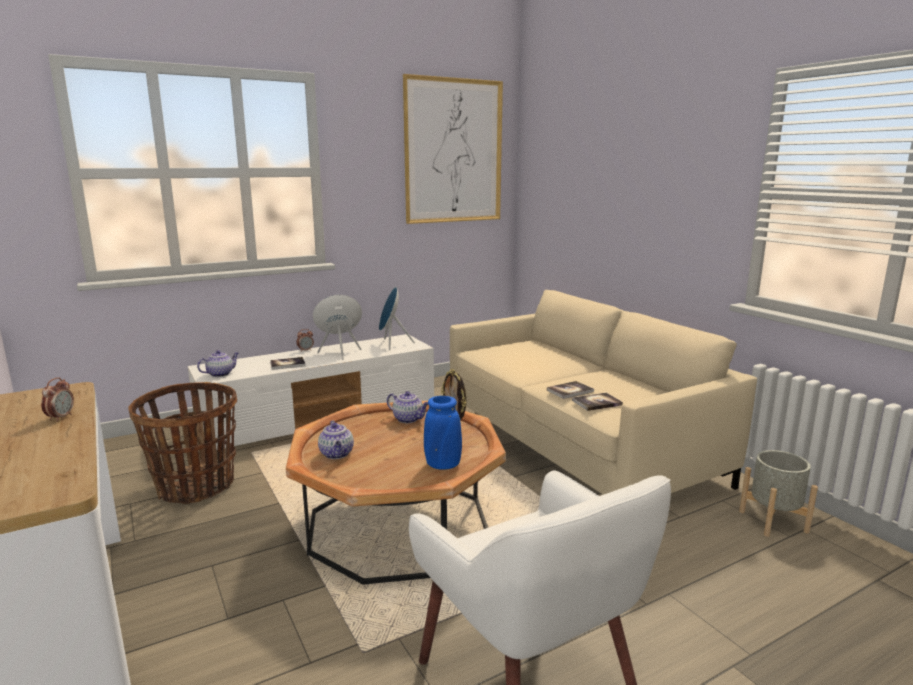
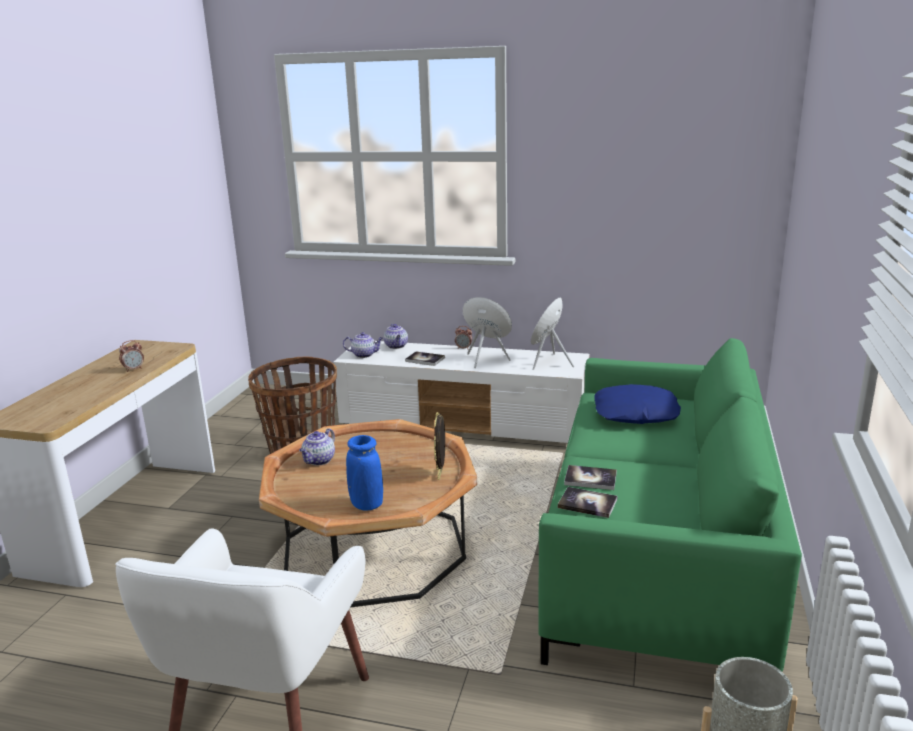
camera: 45 degrees right, 5 degrees up
(408, 419) = (422, 450): teapot -> teapot (396, 346)
(453, 151) = (687, 130): picture -> none
(518, 353) = (635, 414): none -> blue pillow
(576, 447) = (656, 554): beige sofa -> green sofa

